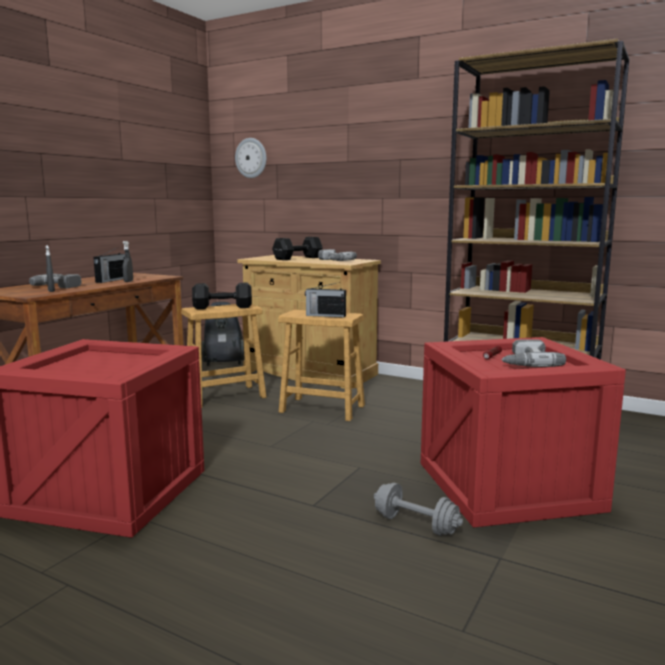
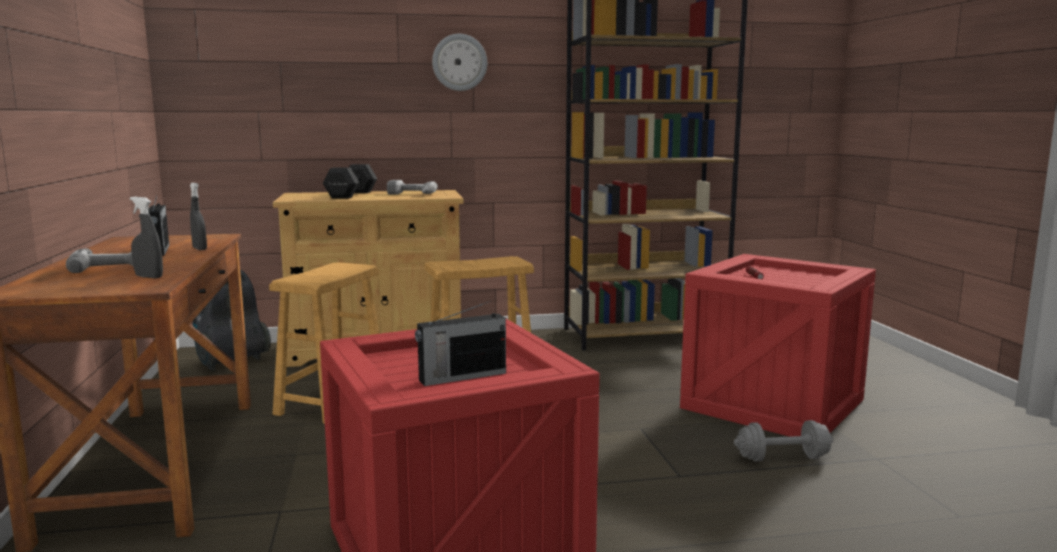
camera: 40 degrees left, 0 degrees up
(224, 307) = (329, 272): black dumbbell -> none
(251, 158) = (234, 50): wall clock -> wall clock (459, 62)
(325, 315) = (489, 263): radio -> radio (461, 377)
(525, 362) = (789, 277): power drill -> none

